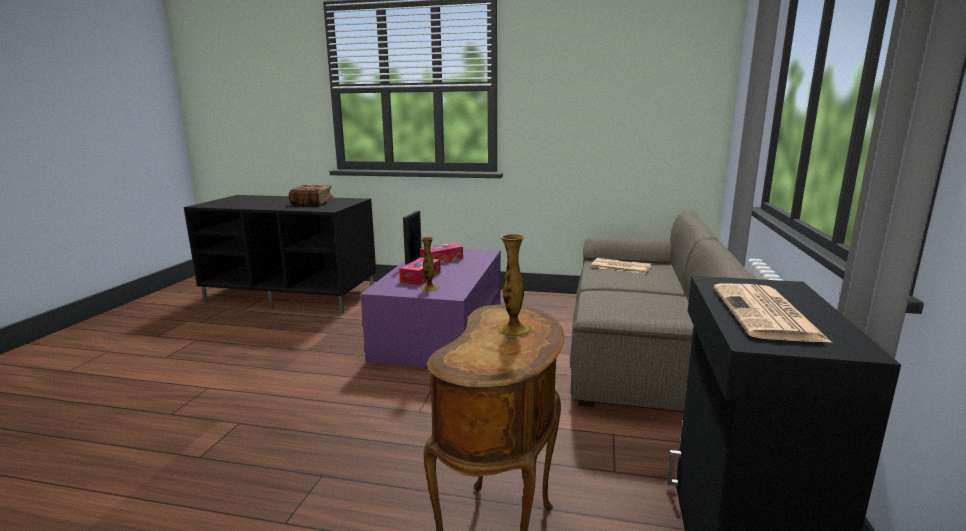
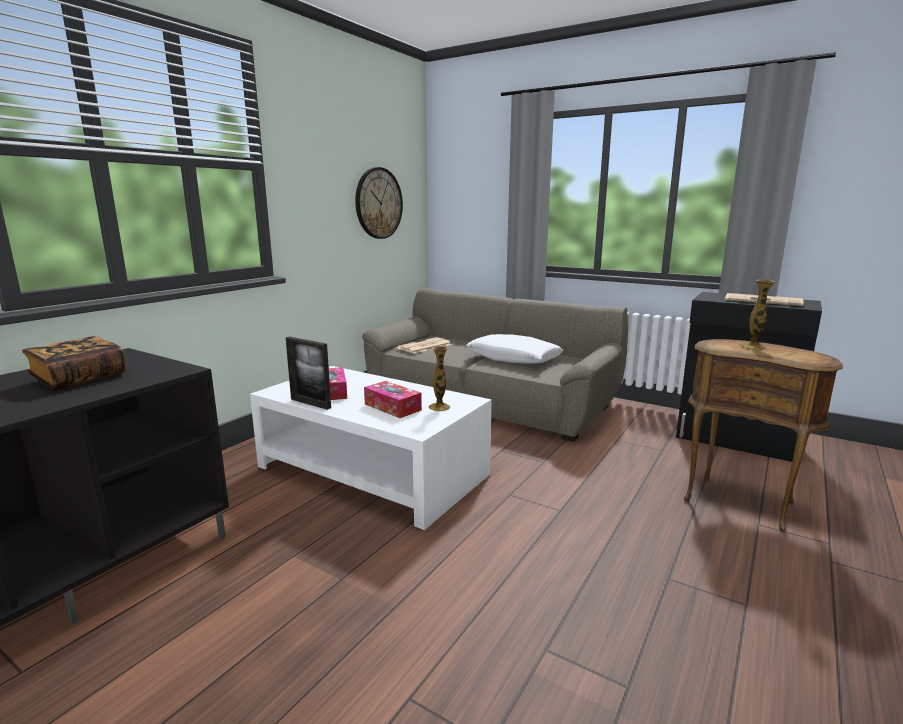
camera: 70 degrees left, 0 degrees up
(442, 329) = (372, 471): purple coffee table -> white coffee table
(635, 301) = (513, 358): none -> white pillow
(636, 114) = (378, 203): none -> wall clock

